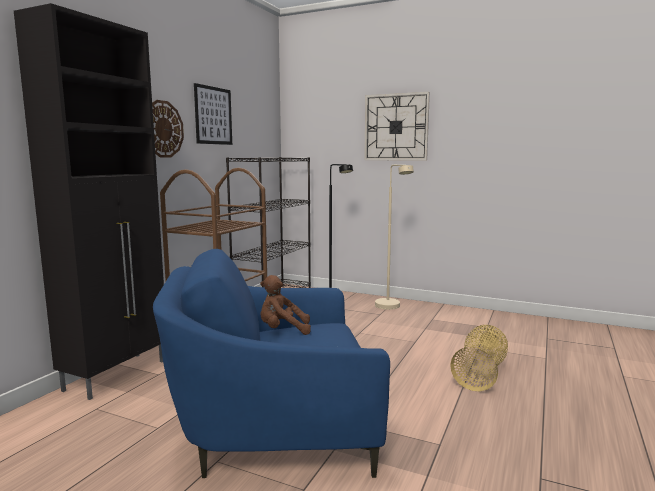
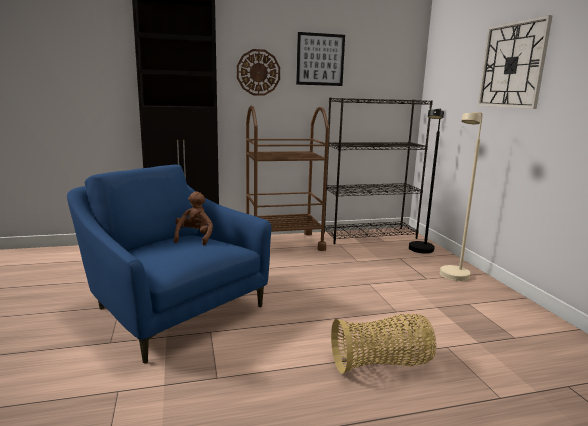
camera: 50 degrees right, 5 degrees up
(282, 330) = (194, 238): brown plush toy -> brown plush toy turned 45 degrees clockwise

